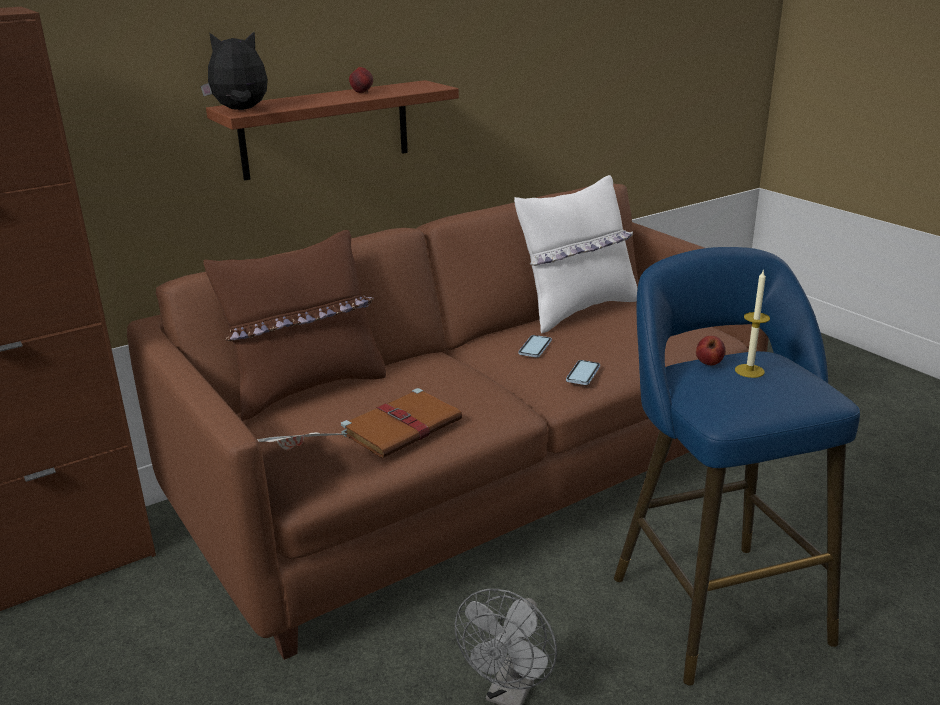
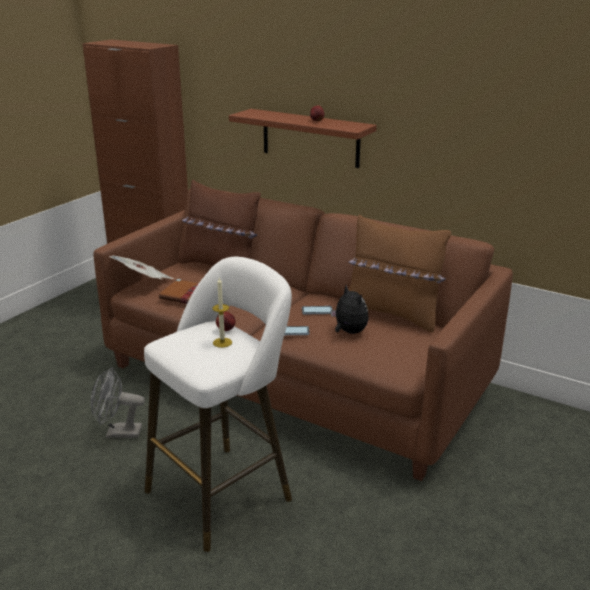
camera: 65 degrees right, 0 degrees up
(240, 110) = (246, 113): plush toy -> plush toy (349, 332)
(577, 310) = (392, 314): white pillow -> brown pillow
(712, 601) = (225, 491): blue stool -> white stool

